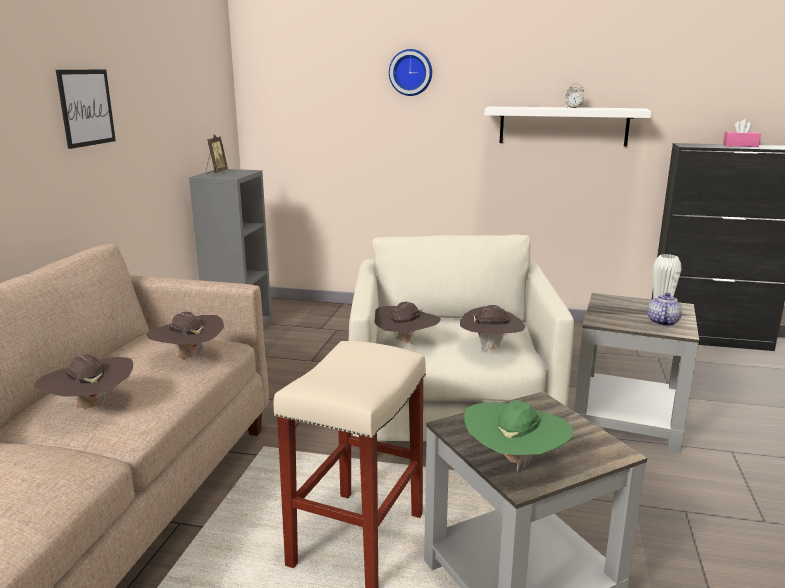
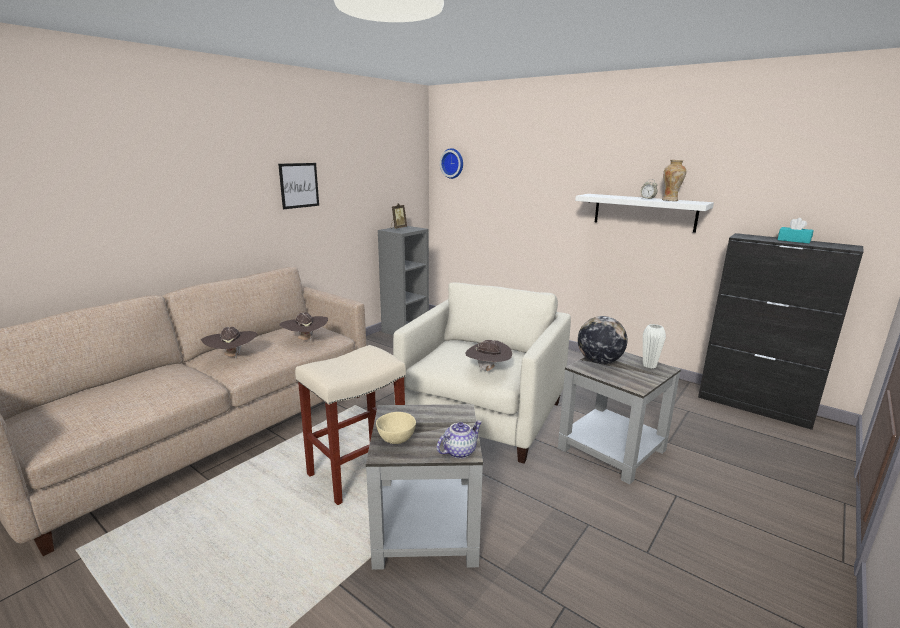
camera: 25 degrees right, 0 degrees up
(405, 344) = (437, 356): brown hat -> none
(411, 72) = (536, 166): wall clock -> wall clock (453, 163)
(515, 461) = (397, 440): green hat -> beige bowl
(601, 108) = (670, 200): none -> vase
(609, 311) = (599, 361): none -> globe
(662, 322) = (631, 377): teapot -> teapot (459, 451)
(740, 145) = (794, 240): pink tissue box -> turquoise tissue box

